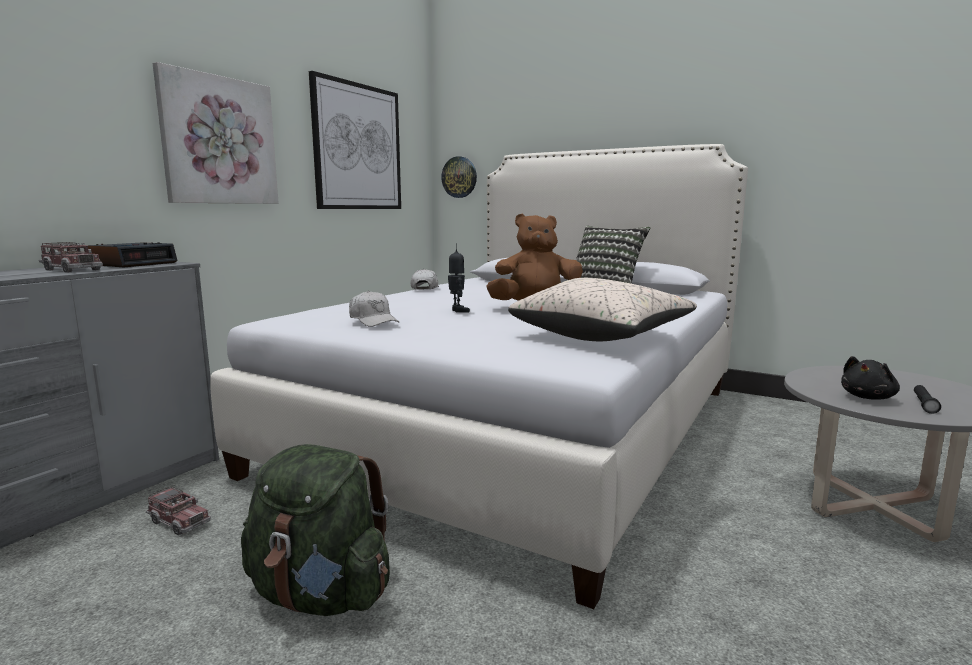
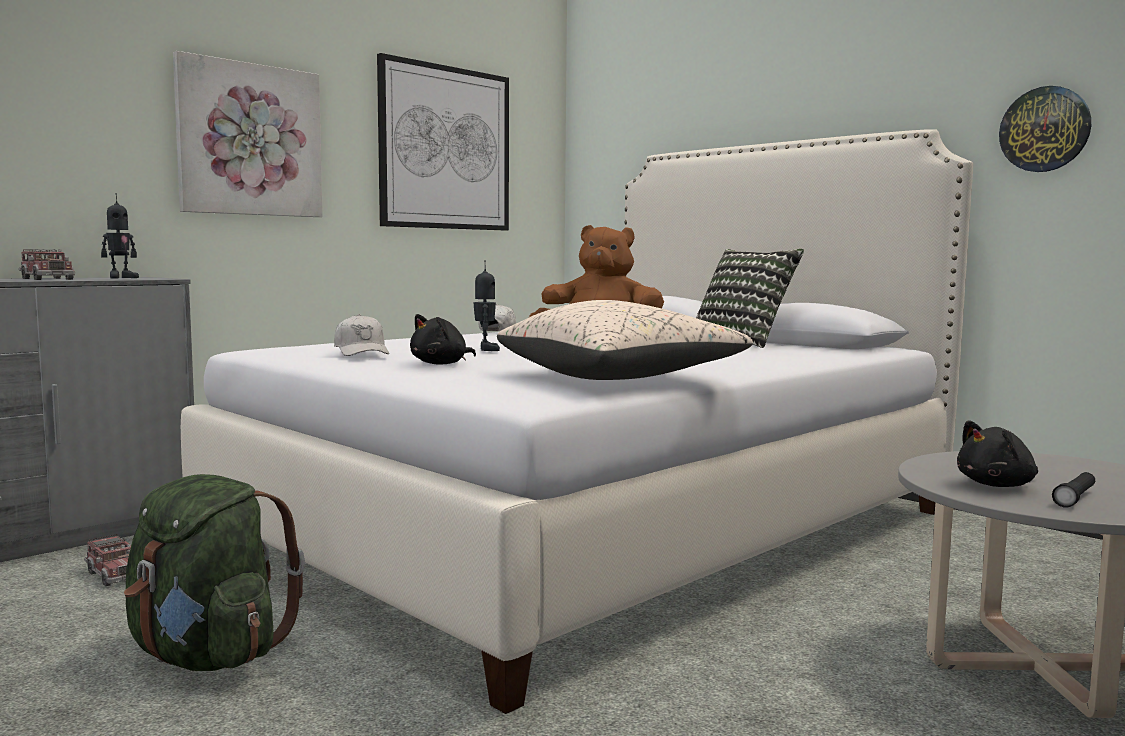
camera: 15 degrees right, 5 degrees down
(133, 263) = (121, 278): alarm clock -> toy robot
(450, 329) = (442, 364): none -> black plush toy
(459, 177) = (596, 188): wall clock -> wall clock (1044, 129)

